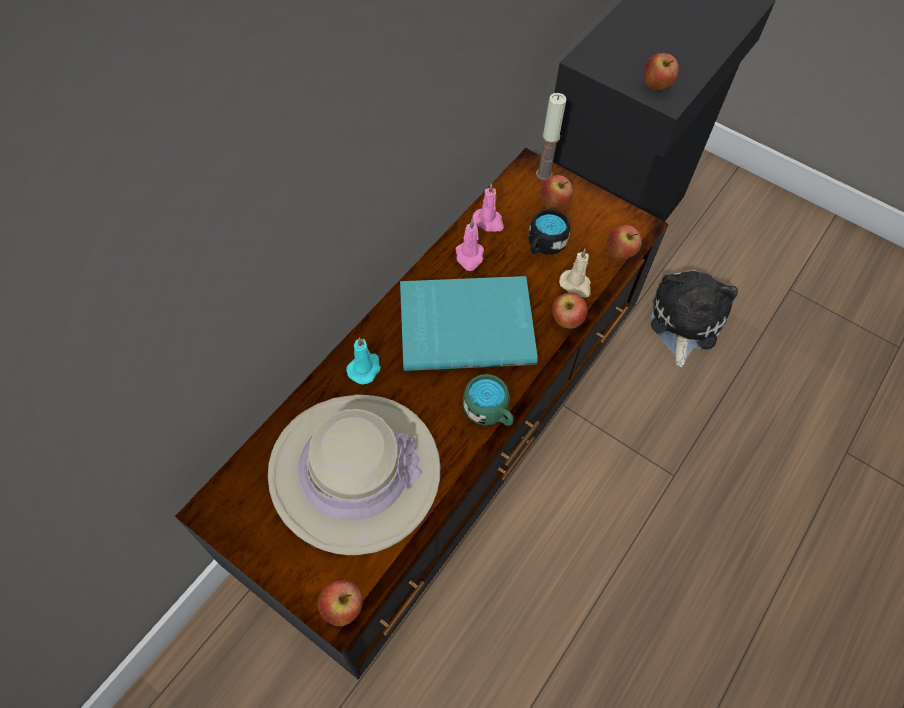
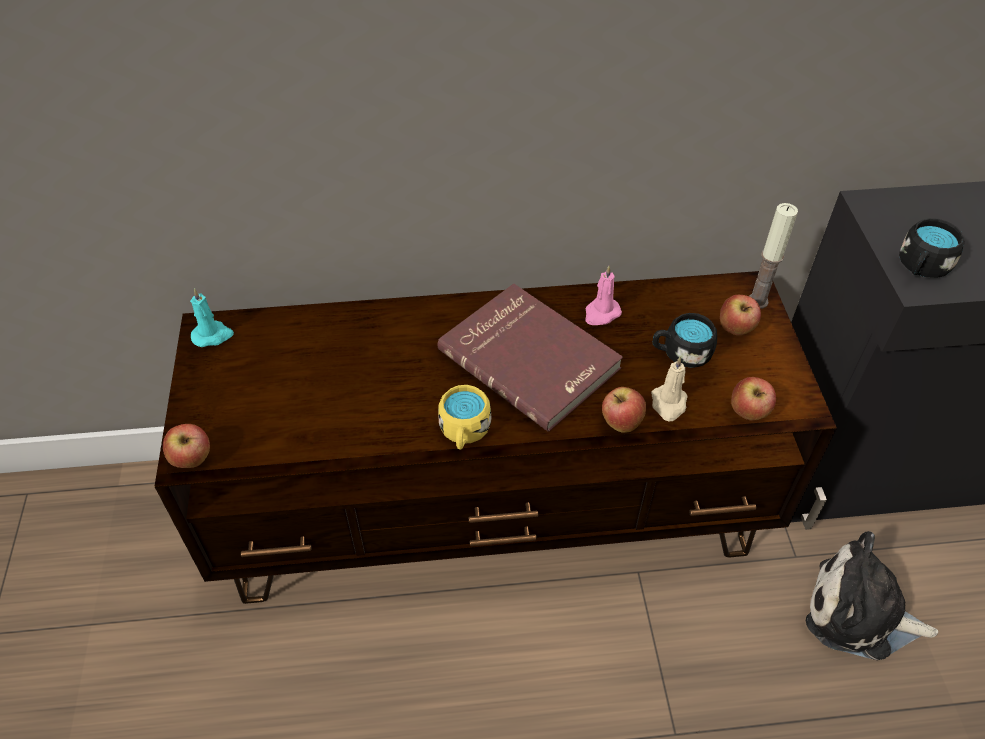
camera: 50 degrees right, 10 degrees down
(355, 472) = (316, 385): beige hat -> none
(365, 368) = (415, 326): turquoise candle -> turquoise candle (213, 335)
(466, 324) = (531, 358): turquoise book -> red book
(489, 221) = (654, 301): pink candle -> none
(489, 411) = (464, 432): green mug -> yellow mug
(656, 86) = (921, 267): apple -> black mug
(684, 322) = (860, 613): plush toy -> plush toy turned 135 degrees counterclockwise

